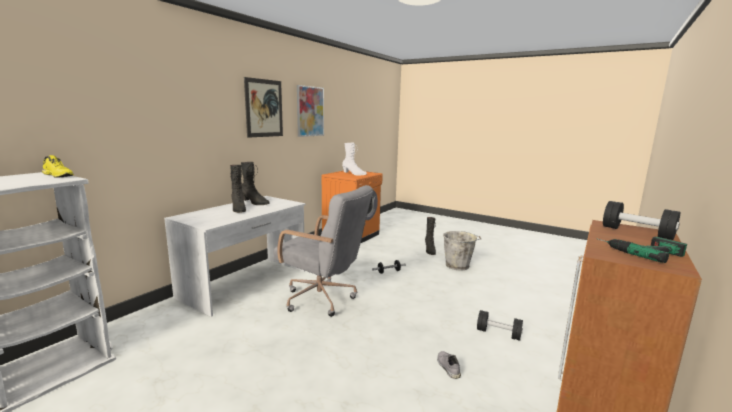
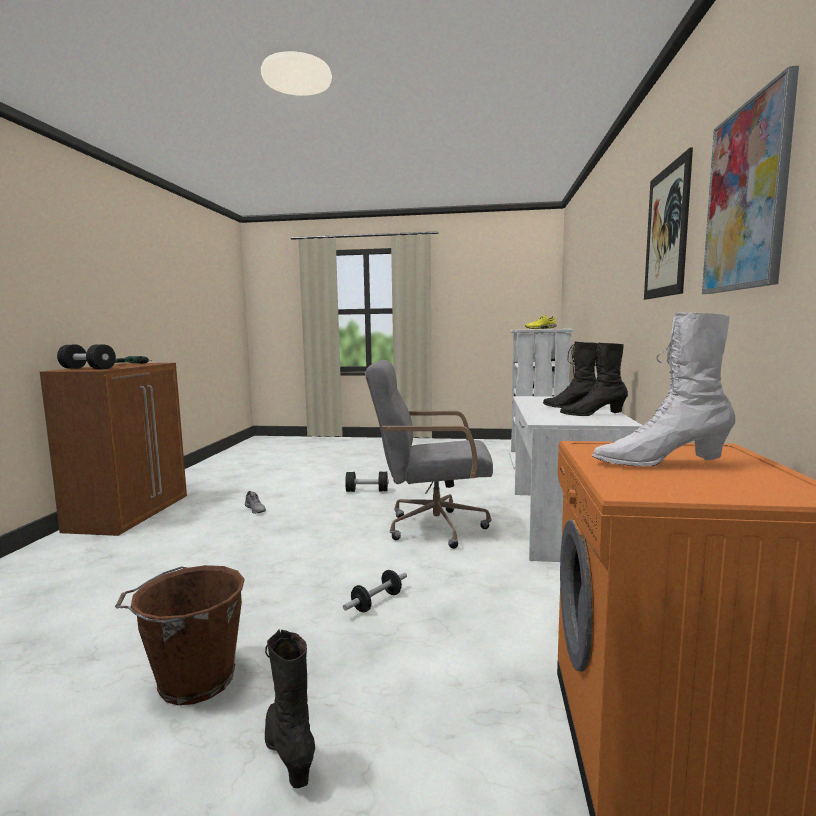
camera: 155 degrees right, 5 degrees down
(458, 266) = (193, 680): grey bucket -> brown bucket
(498, 333) = (183, 544): black dumbbell -> black dumbbell (367, 491)

